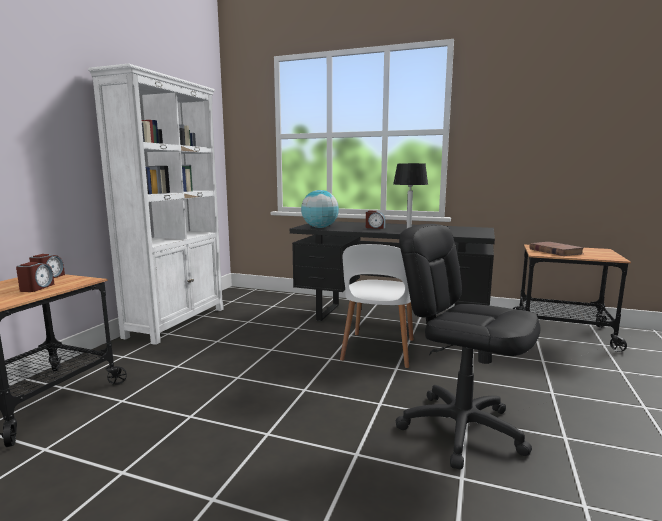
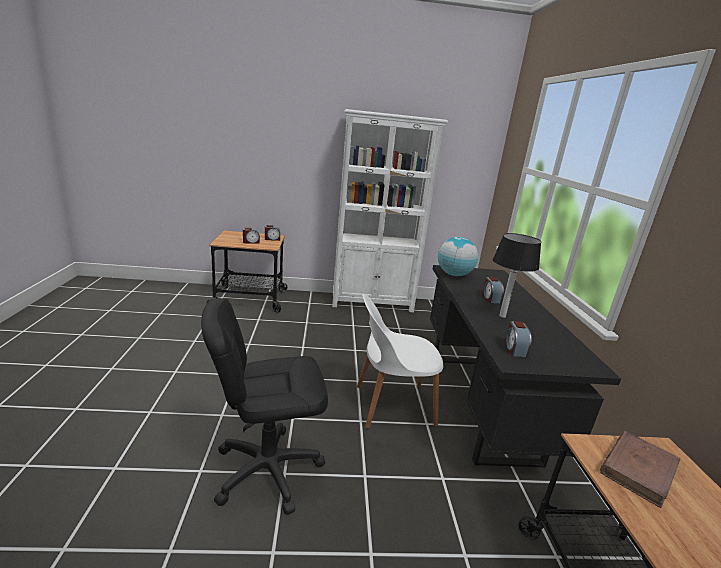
camera: 65 degrees right, 10 degrees up
(461, 233) = (515, 349): none -> alarm clock
(461, 429) = (267, 469): black office chair -> black office chair turned 120 degrees counterclockwise

